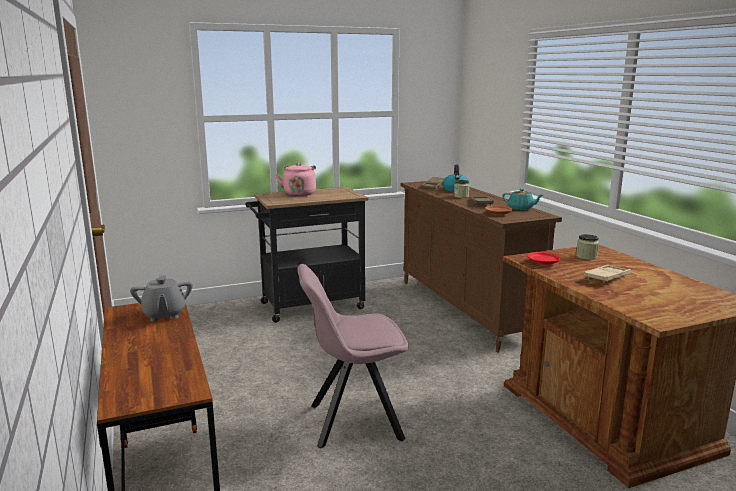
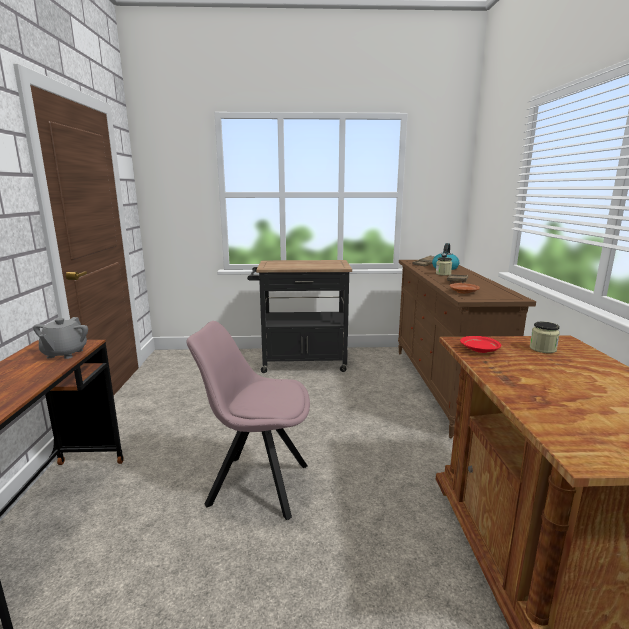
camera: 20 degrees right, 0 degrees up
(299, 194) = (296, 262): pink kettle -> none
(521, 208) = (496, 289): turquoise teapot -> none
(606, 277) = (550, 378): beige tray -> none

